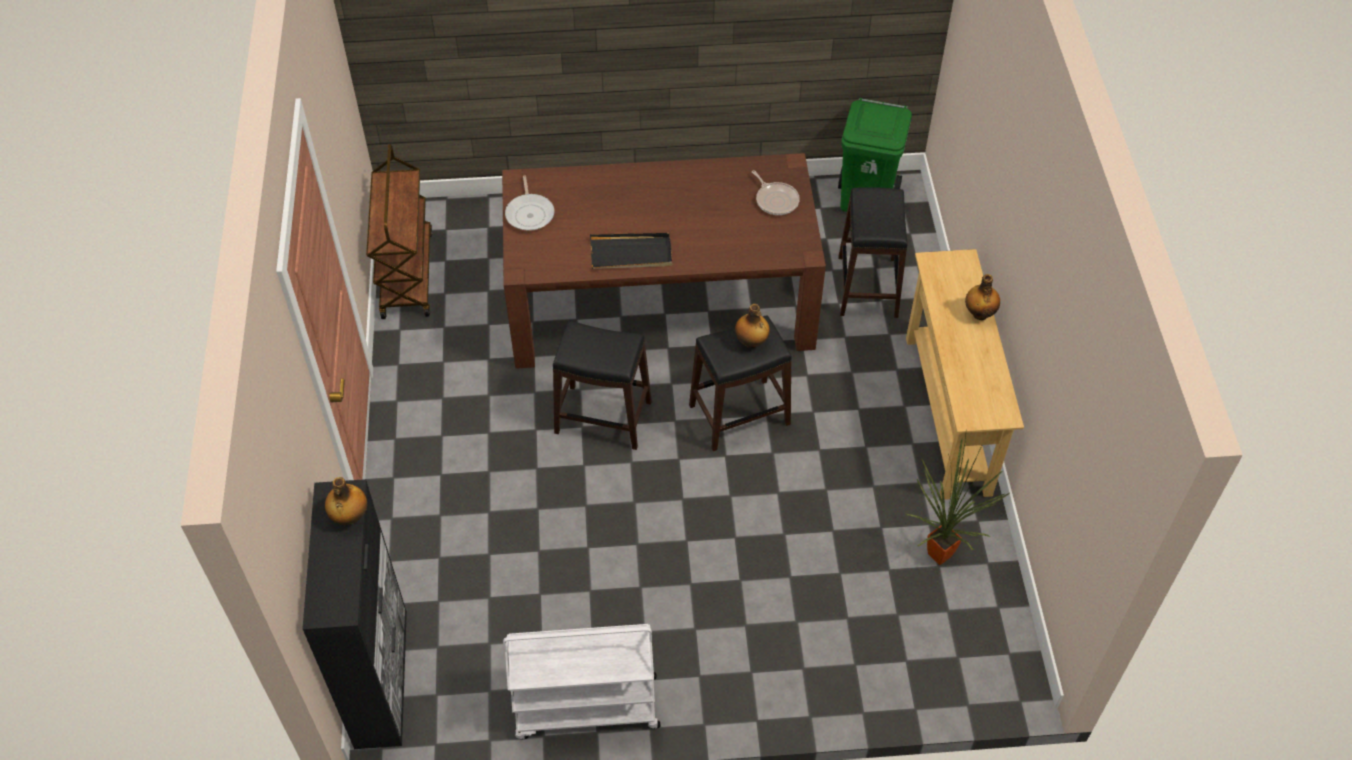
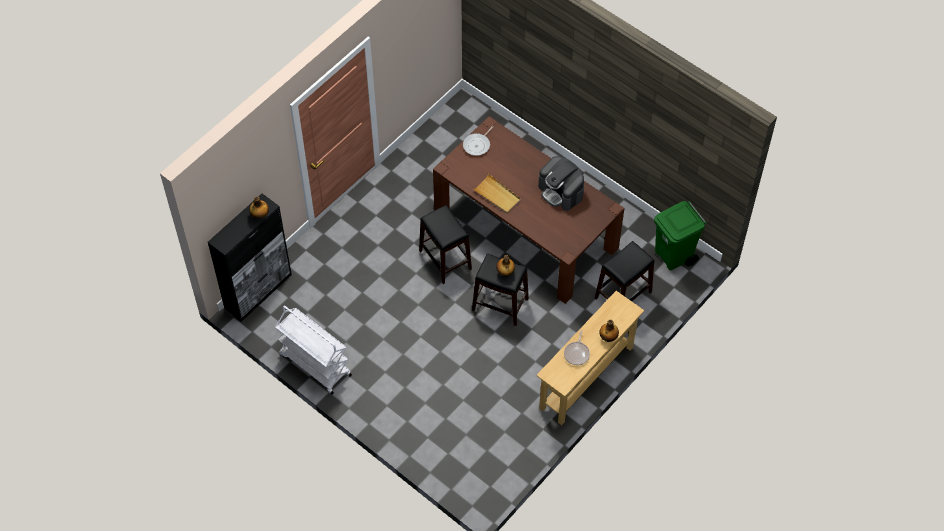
camera: 45 degrees right, 5 degrees up
(406, 274) = (436, 131): brown cart -> none
(631, 253) = (497, 195): black tray -> beige tray
(706, 190) = (561, 191): none -> coffee machine
(776, 200) = (584, 219): frying pan -> frying pan (577, 353)
(943, 553) = (513, 428): potted plant -> none

